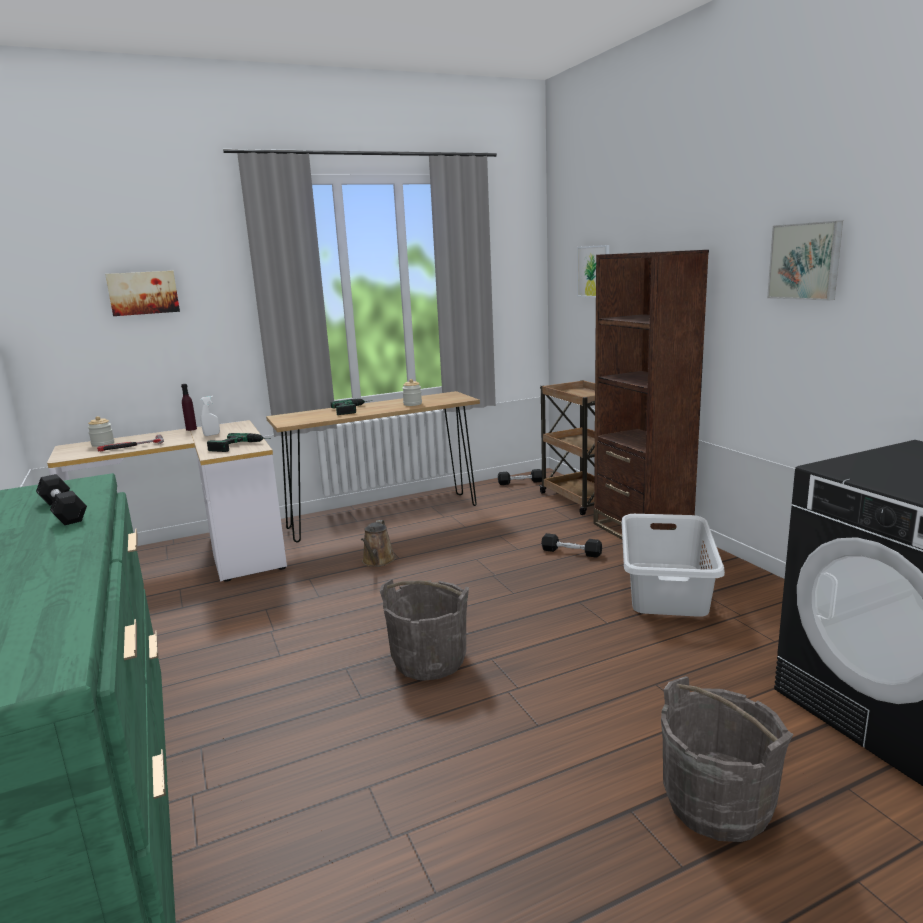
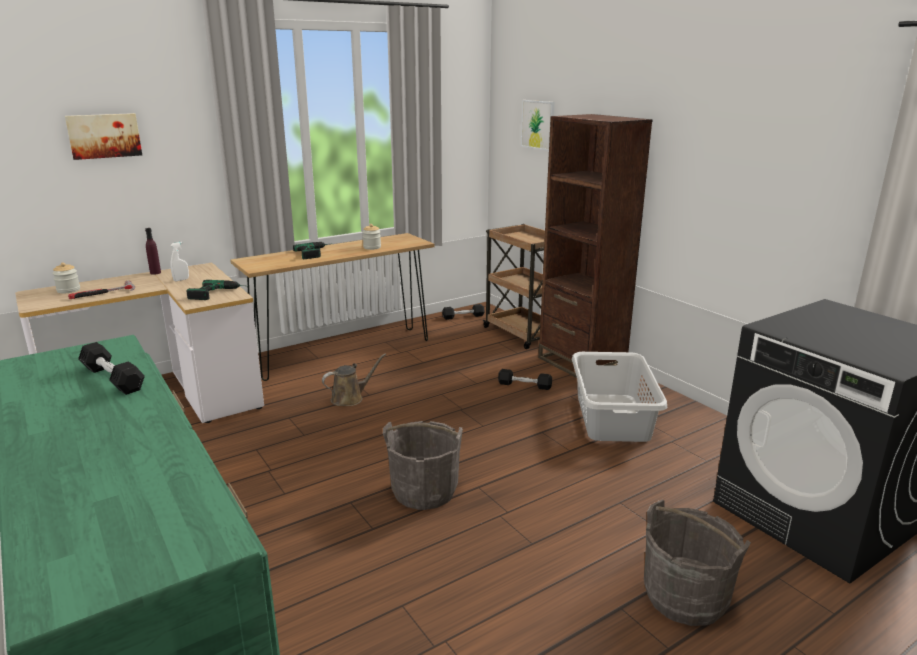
camera: 10 degrees left, 5 degrees up
(378, 561) = (350, 398): brown watering can -> brown watering can turned 120 degrees counterclockwise
(806, 261) = (739, 140): picture -> none

